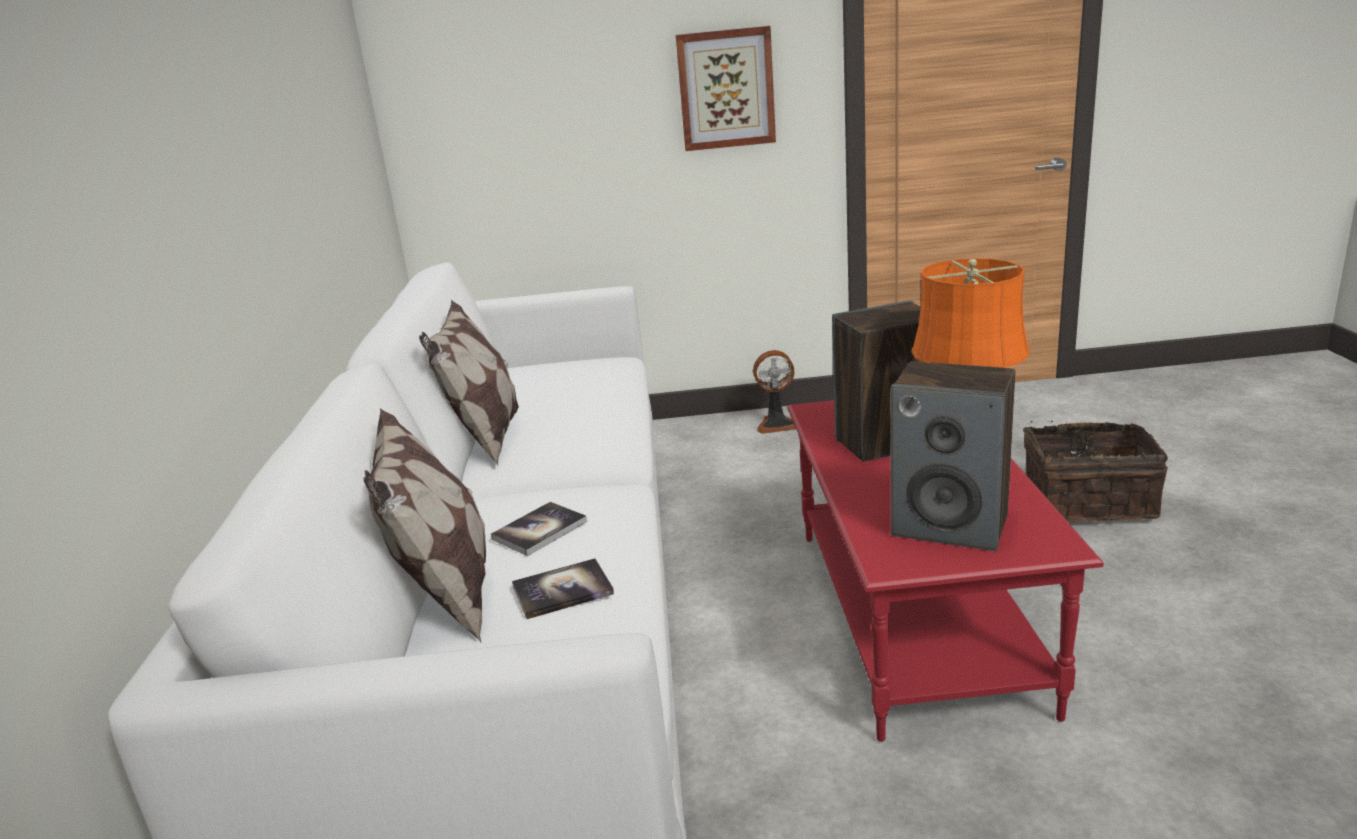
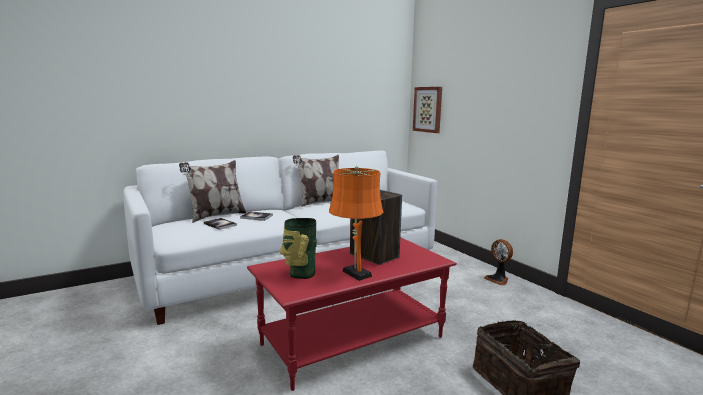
camera: 60 degrees right, 10 degrees down
(726, 89) = (521, 103): picture -> picture (428, 109)
(951, 525) = (300, 274): speaker -> vase

